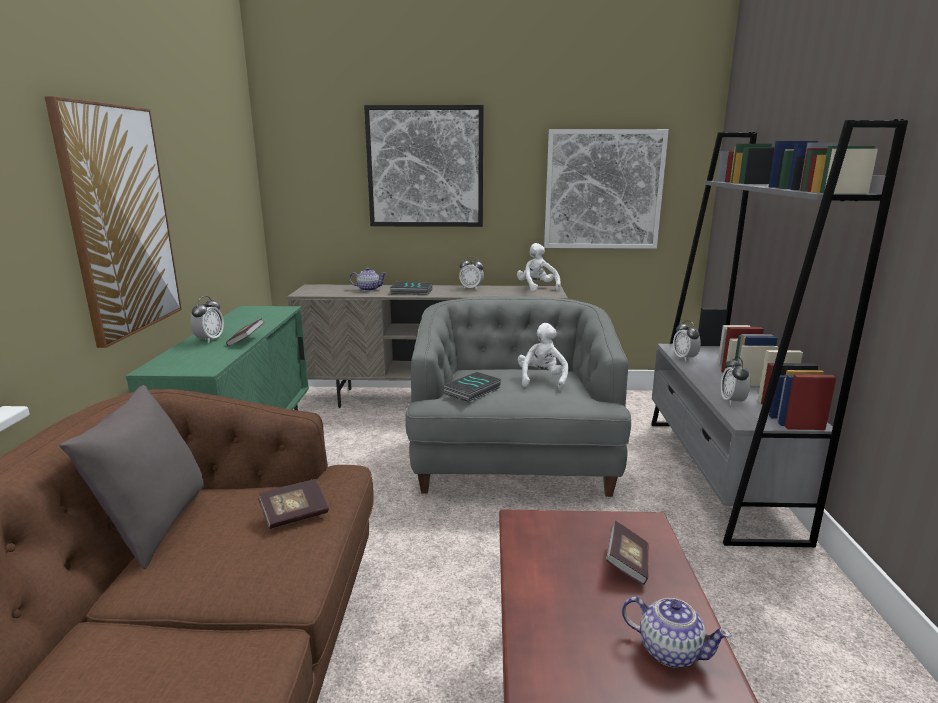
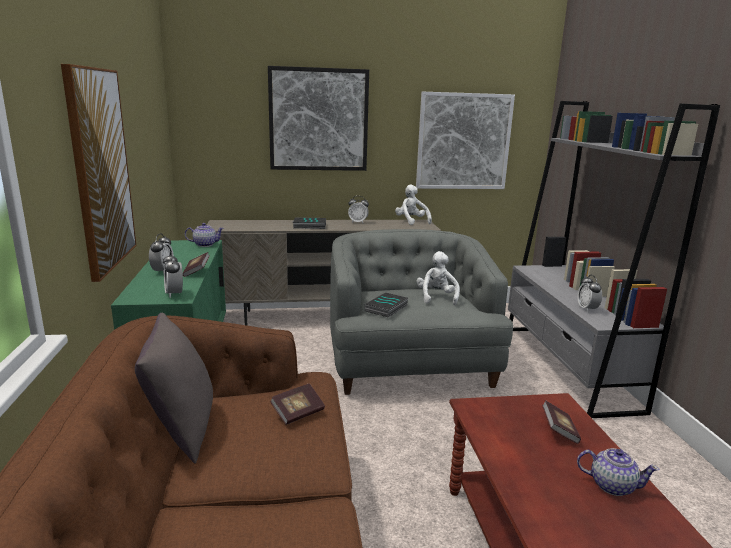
camera: 10 degrees left, 0 degrees up
(368, 289) = (270, 224): teapot -> teapot (205, 244)
(684, 358) = (538, 276): alarm clock -> alarm clock (174, 294)

